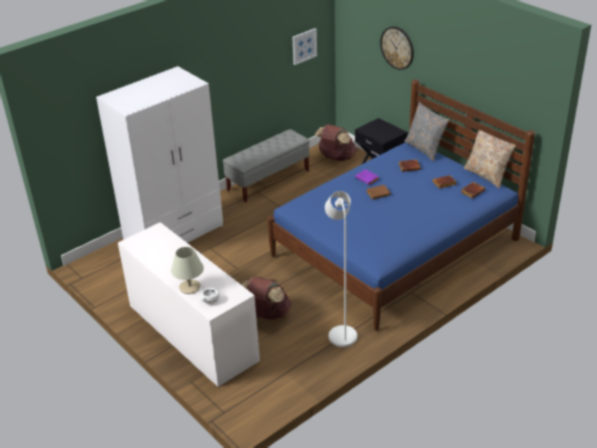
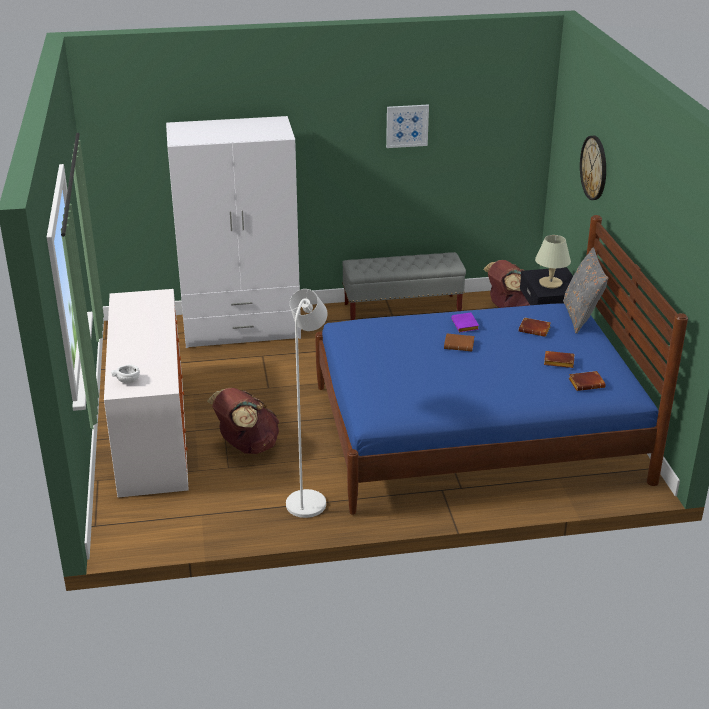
camera: 30 degrees right, 5 degrees down
(190, 287) = (124, 360): beige table lamp -> beige table lamp (550, 283)
(304, 46) = (495, 144): picture -> picture (407, 125)
(487, 175) = (632, 373): beige pillow -> none

